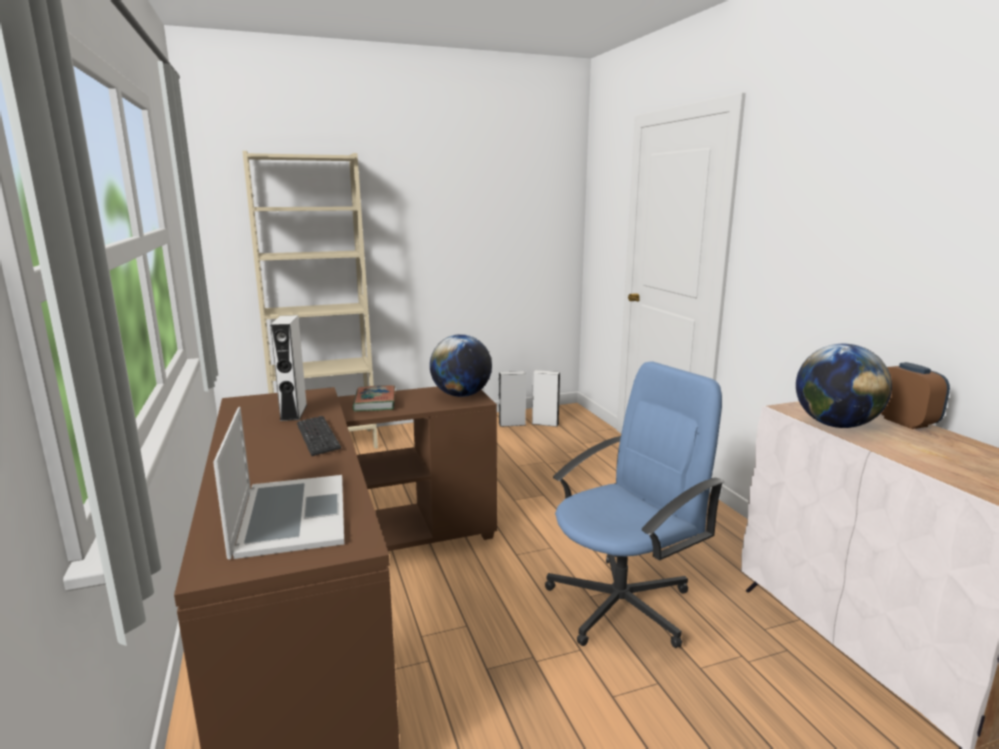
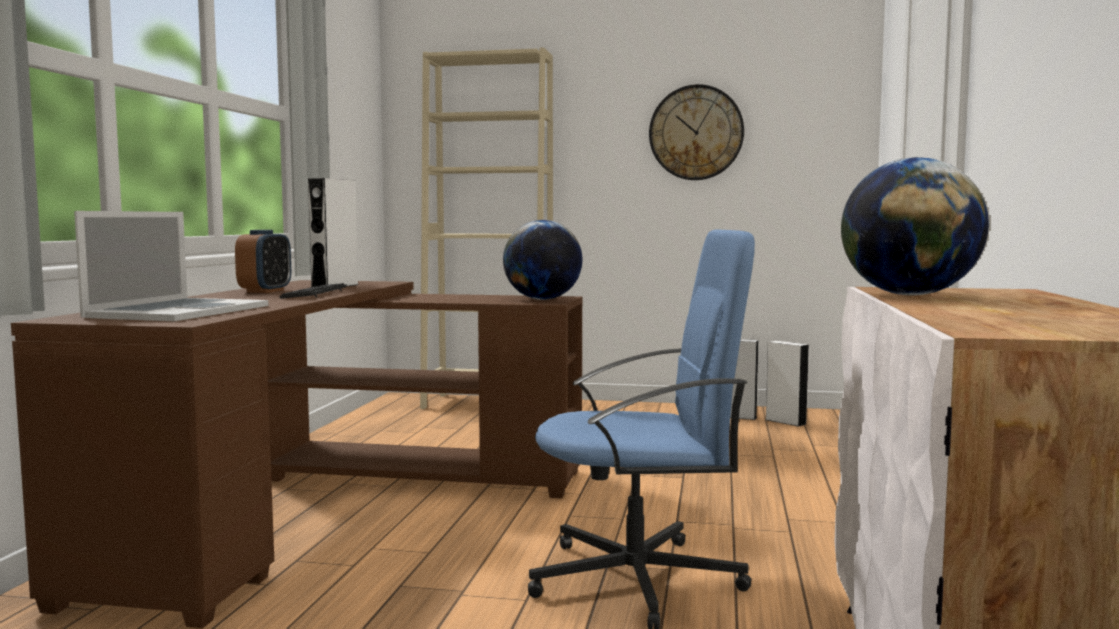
camera: 30 degrees right, 10 degrees down
(375, 402) = (440, 297): book -> none
(467, 220) = (696, 133): none -> wall clock
(905, 422) = (1050, 300): alarm clock -> alarm clock (265, 291)

